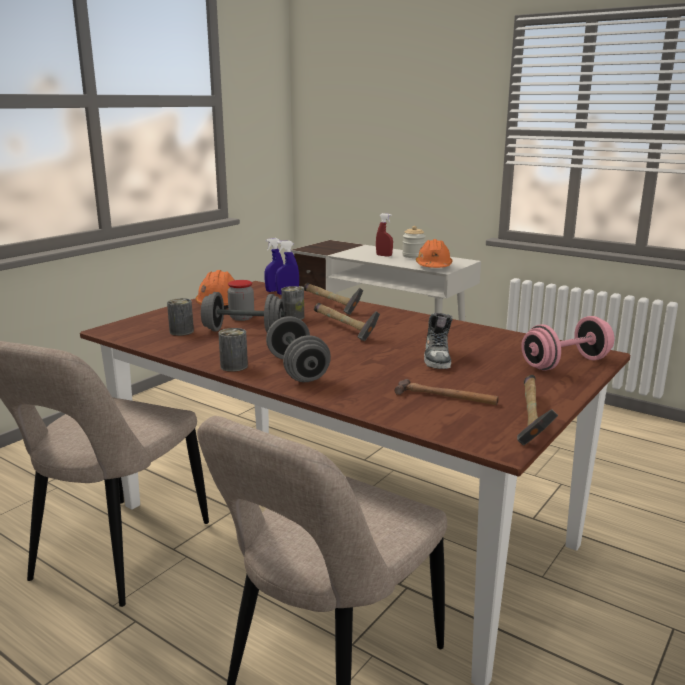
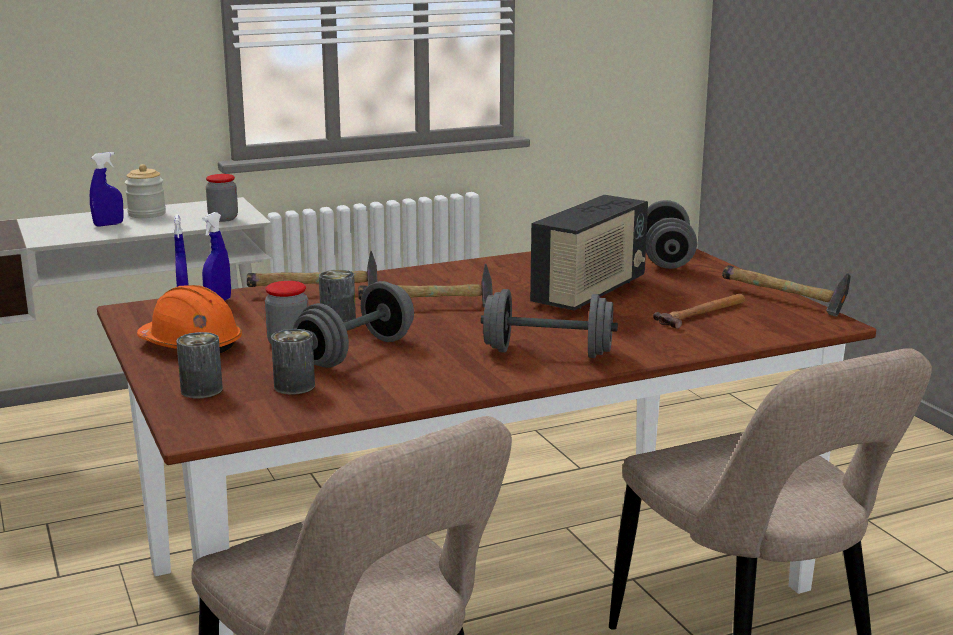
camera: 60 degrees left, 0 degrees up
(234, 366) = (494, 380): can -> can (201, 390)
(384, 255) = (108, 224): red spray bottle -> blue spray bottle
(433, 266) = (223, 218): orange hard hat -> jar
(437, 358) = (590, 292): shoe -> radio
(565, 363) = (666, 257): pink dumbbell -> grey dumbbell

